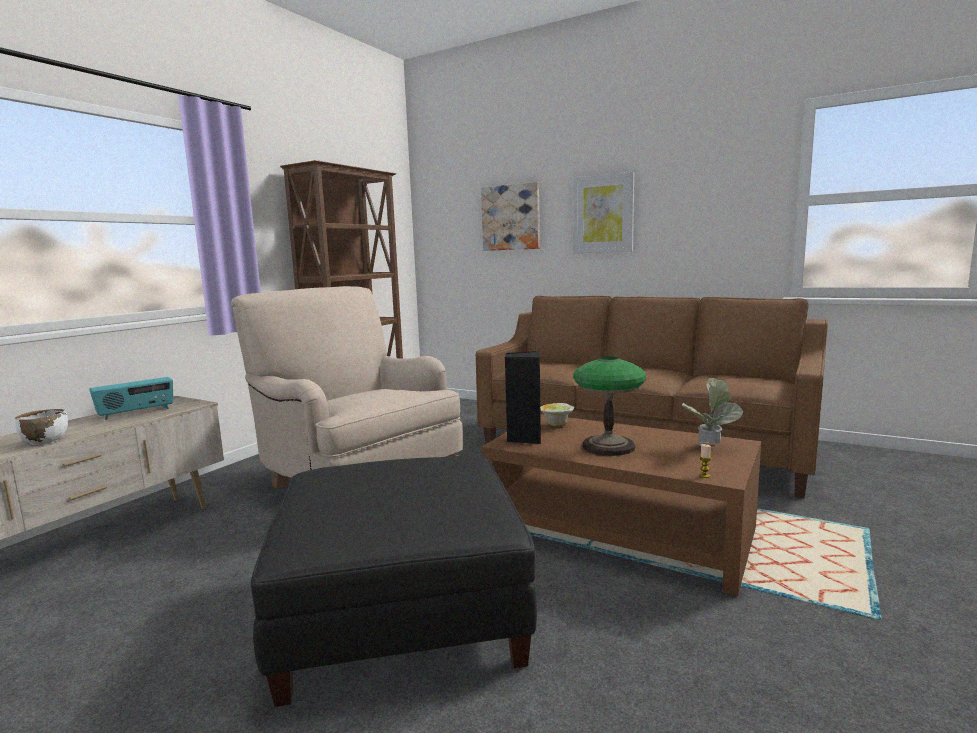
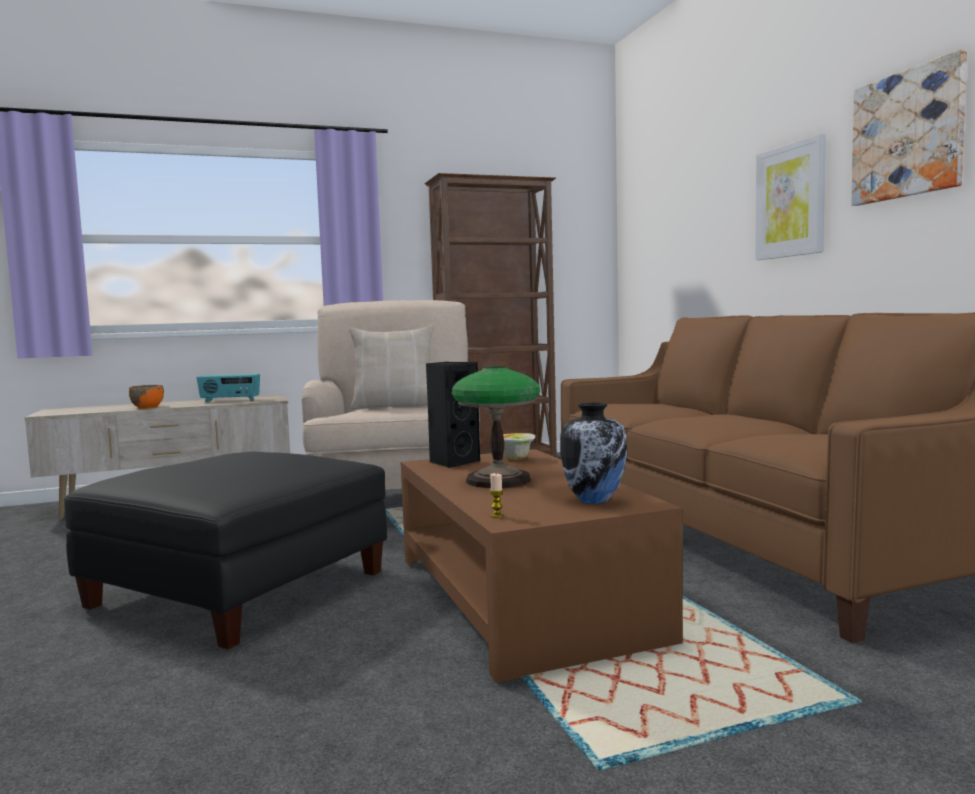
camera: 40 degrees right, 5 degrees down
(44, 441) = (147, 407): white bowl -> orange bowl
(372, 393) = (394, 406): none -> beige pillow
(511, 217) = (698, 218): picture -> picture (908, 134)
(711, 448) = (595, 500): potted plant -> vase

